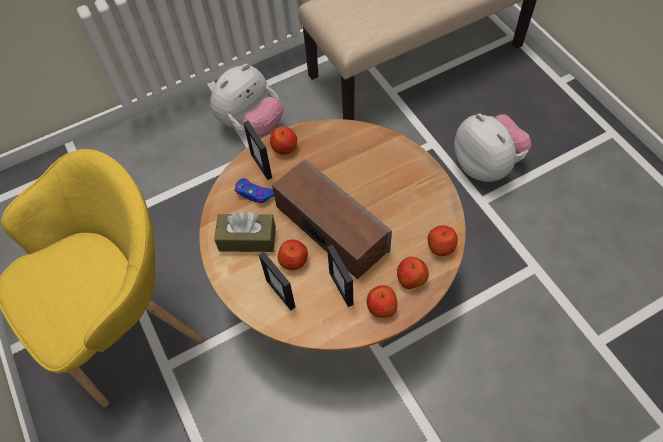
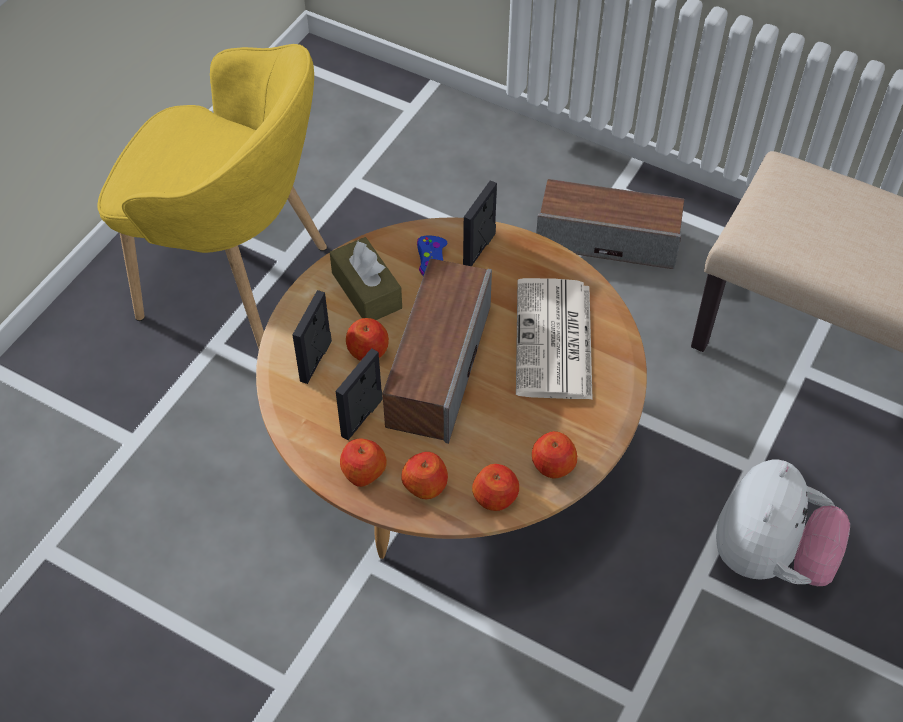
camera: 55 degrees right, 5 degrees down
(251, 124) = (607, 239): plush toy -> speaker
(284, 147) = (524, 258): apple -> apple (552, 465)
(354, 163) = (555, 341): none -> newspaper

